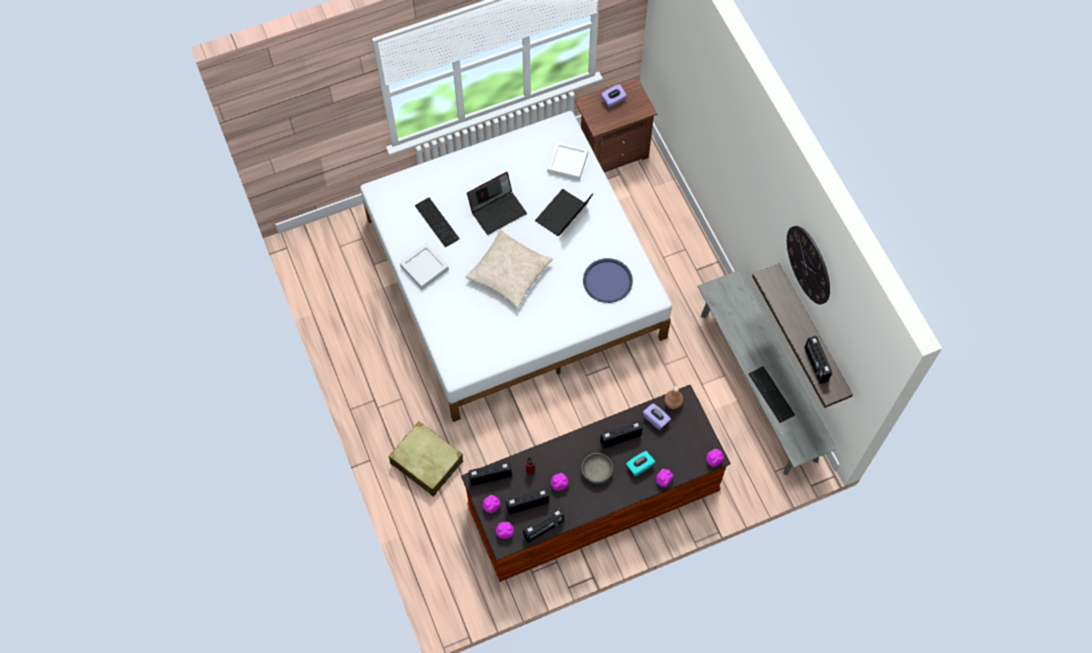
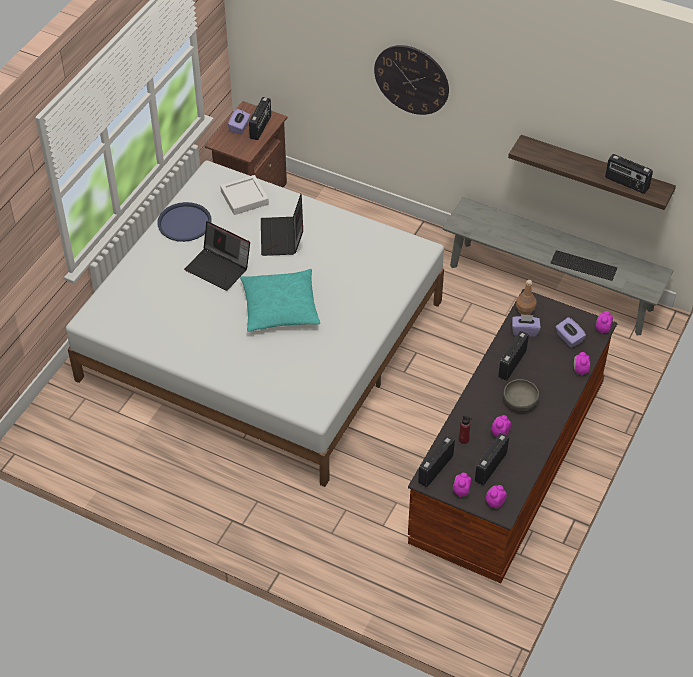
camera: 40 degrees left, 15 degrees down
(424, 268) = (198, 352): grey tray -> none
(426, 462) = (335, 536): beige suitcase -> none
(437, 221) = (171, 309): keyboard -> none
(498, 210) = (219, 268): laptop -> laptop turned 105 degrees clockwise
(509, 273) = (280, 307): beige pillow -> turquoise pillow
(544, 529) = (525, 476): radio -> radio (261, 127)
(607, 281) = (372, 261): blue tray -> blue tray (184, 223)
(639, 466) = (550, 373): turquoise tissue box -> none
(681, 449) = (569, 338): none -> purple tissue box
(809, 264) = (567, 93): wall clock -> wall clock (411, 79)

